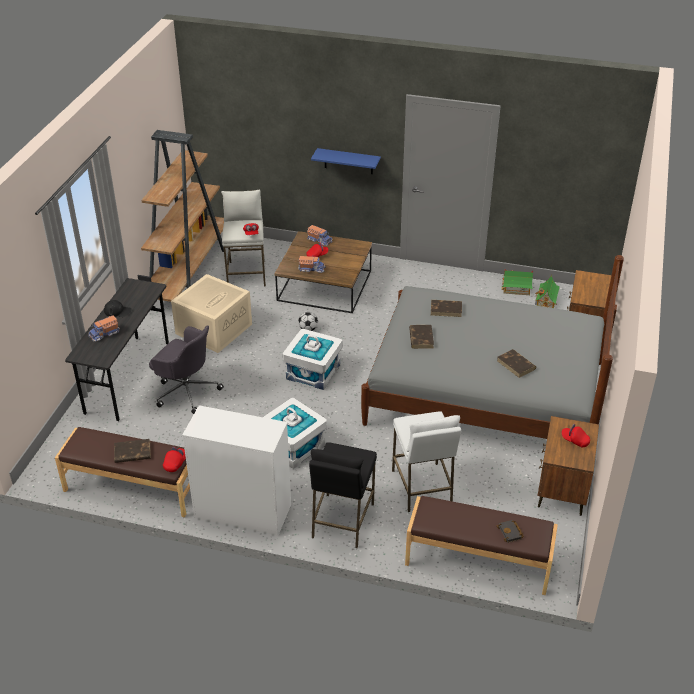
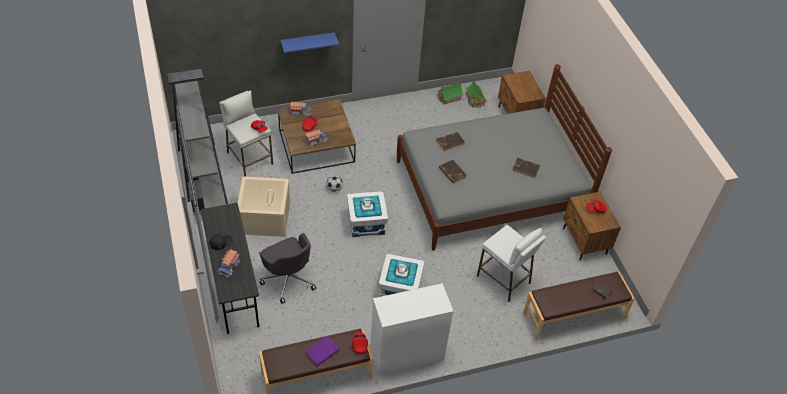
camera: 35 degrees left, 10 degrees up
(132, 453) = (322, 352): brown book -> purple book
(186, 391) = (288, 279): grey office chair -> grey office chair turned 60 degrees clockwise
(188, 272) = (201, 174): brown bookcase -> grey bookcase
(342, 521) = (474, 328): black stool -> none

